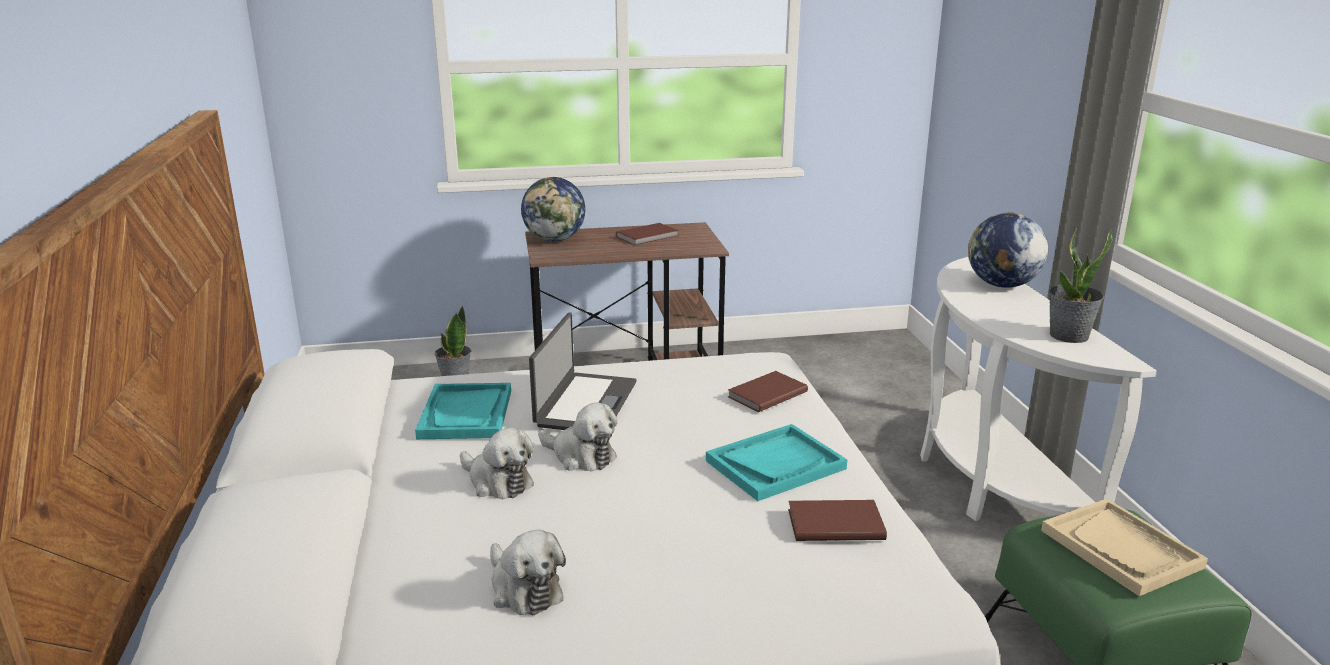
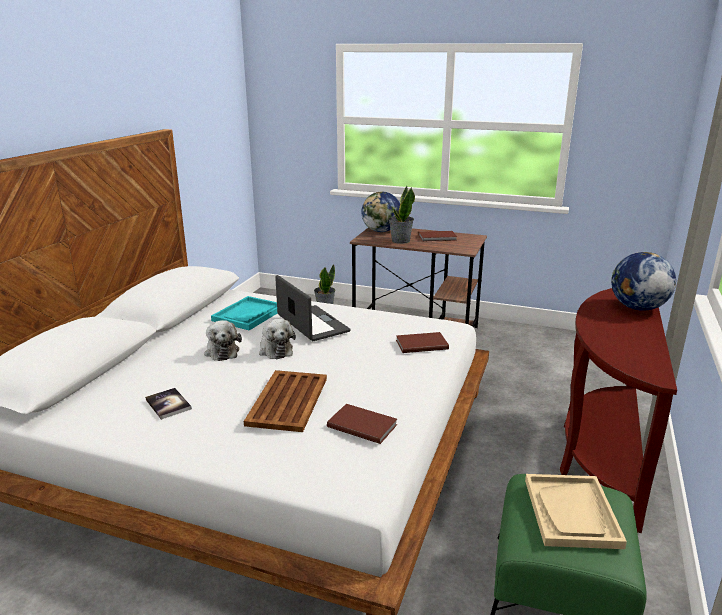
camera: 30 degrees right, 0 degrees up
(524, 589) = (168, 404): plush toy -> book
(585, 403) = (312, 324): laptop -> laptop turned 75 degrees counterclockwise
(702, 522) = (288, 400): none -> brown tray
(775, 464) = (374, 384): turquoise tray -> none
(989, 481) = (602, 454): white console table -> brown console table
(1068, 336) = (637, 351): potted plant -> potted plant (400, 241)

